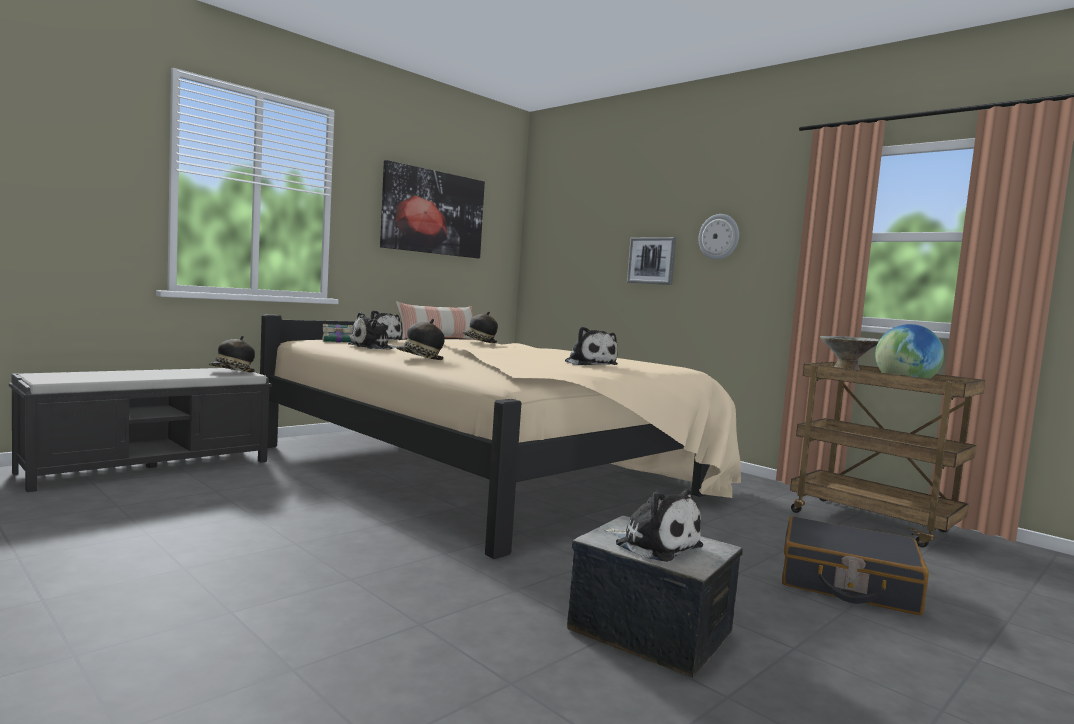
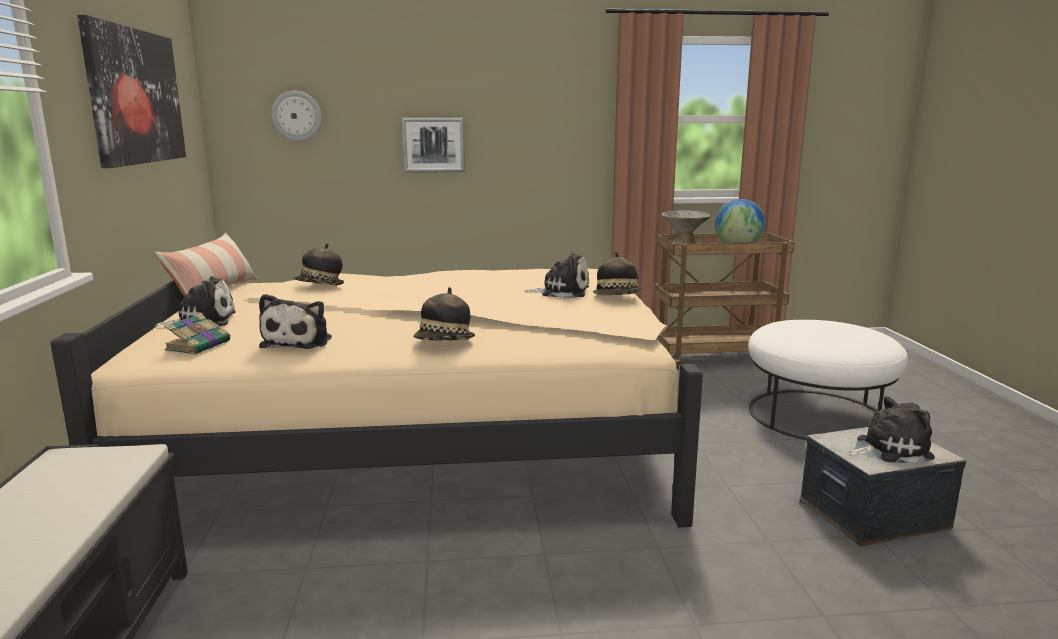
camera: 50 degrees left, 10 degrees up
(232, 372) = (102, 463): hat -> hat (618, 298)
(719, 237) = (516, 117): wall clock -> wall clock (297, 116)
(847, 583) = (817, 415): black suitcase -> white ottoman

